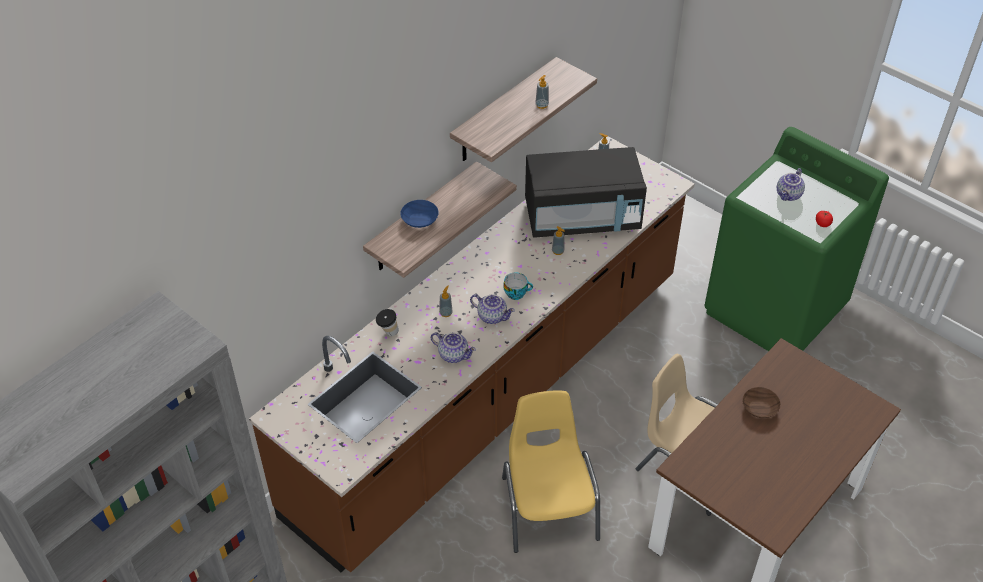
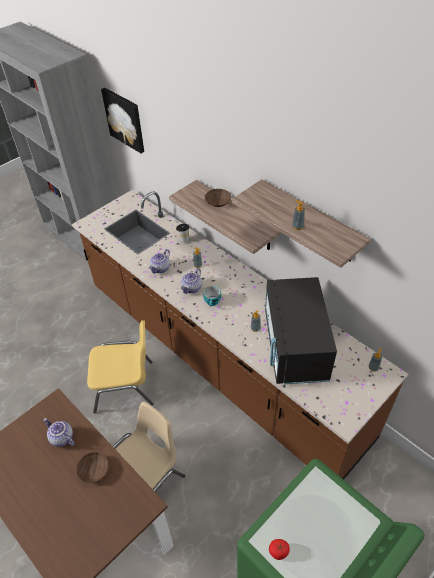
camera: 95 degrees right, 0 degrees up
(228, 315) = (125, 119): none -> picture
(420, 220) = (218, 202): blue bowl -> brown bowl
(789, 195) = (322, 522): teapot -> teapot (61, 438)

